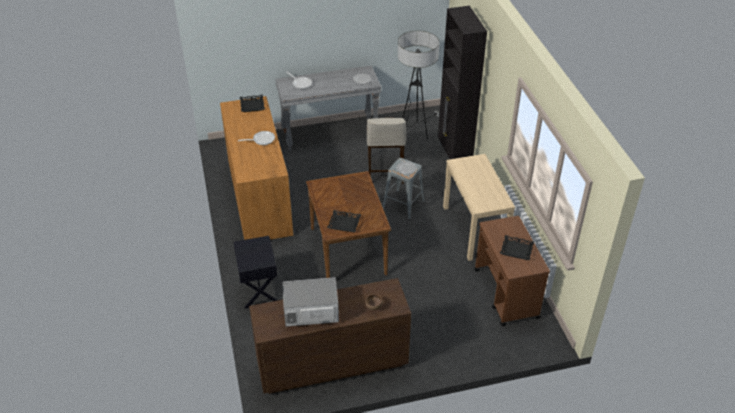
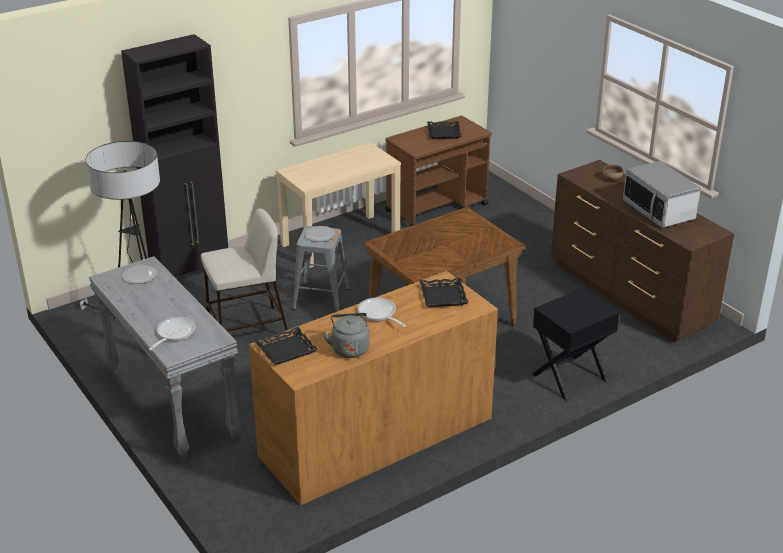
camera: 110 degrees left, 10 degrees down
(239, 124) = (349, 348): none -> grey kettle
(344, 223) = (483, 238): black tray -> black tray (442, 296)

